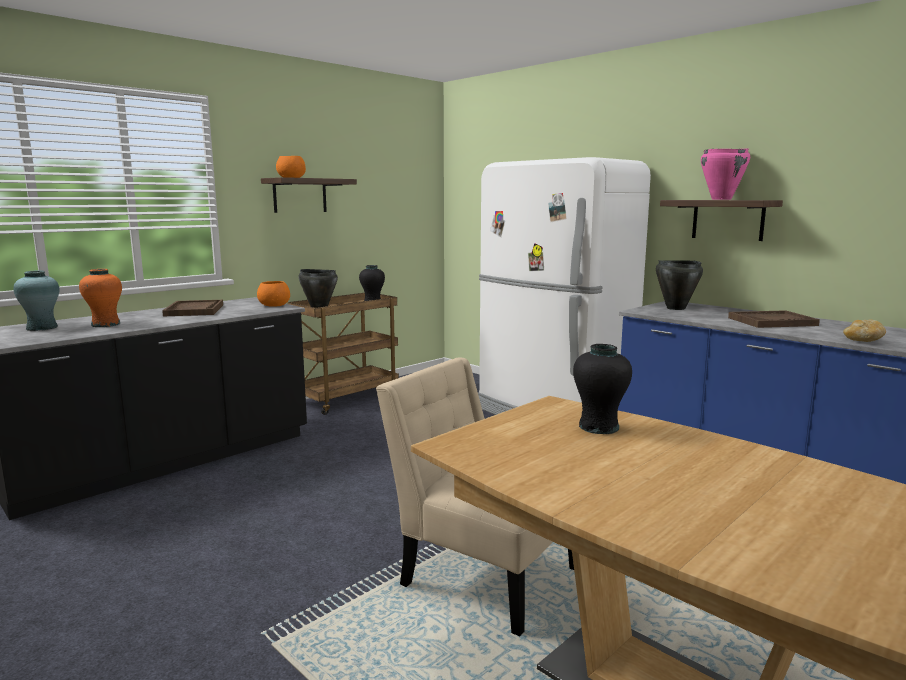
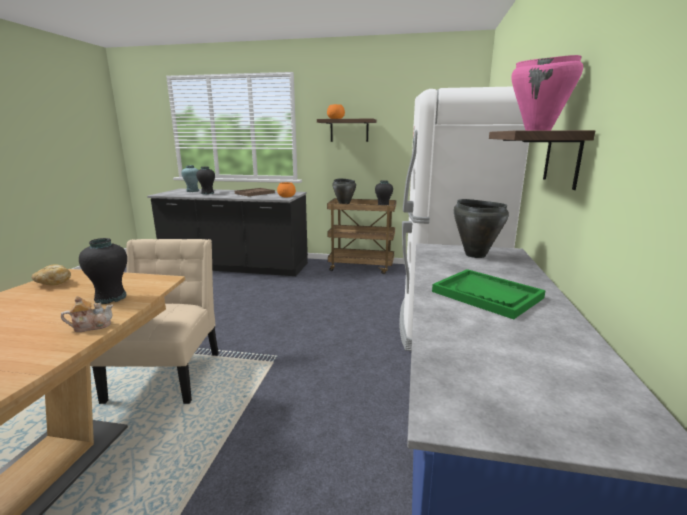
camera: 55 degrees right, 5 degrees up
(105, 324) = (207, 193): orange vase -> black vase
(690, 437) = (91, 326): none -> teapot
(772, 321) = (487, 295): brown tray -> green tray
(862, 341) = (445, 350): bread -> bread (53, 283)

